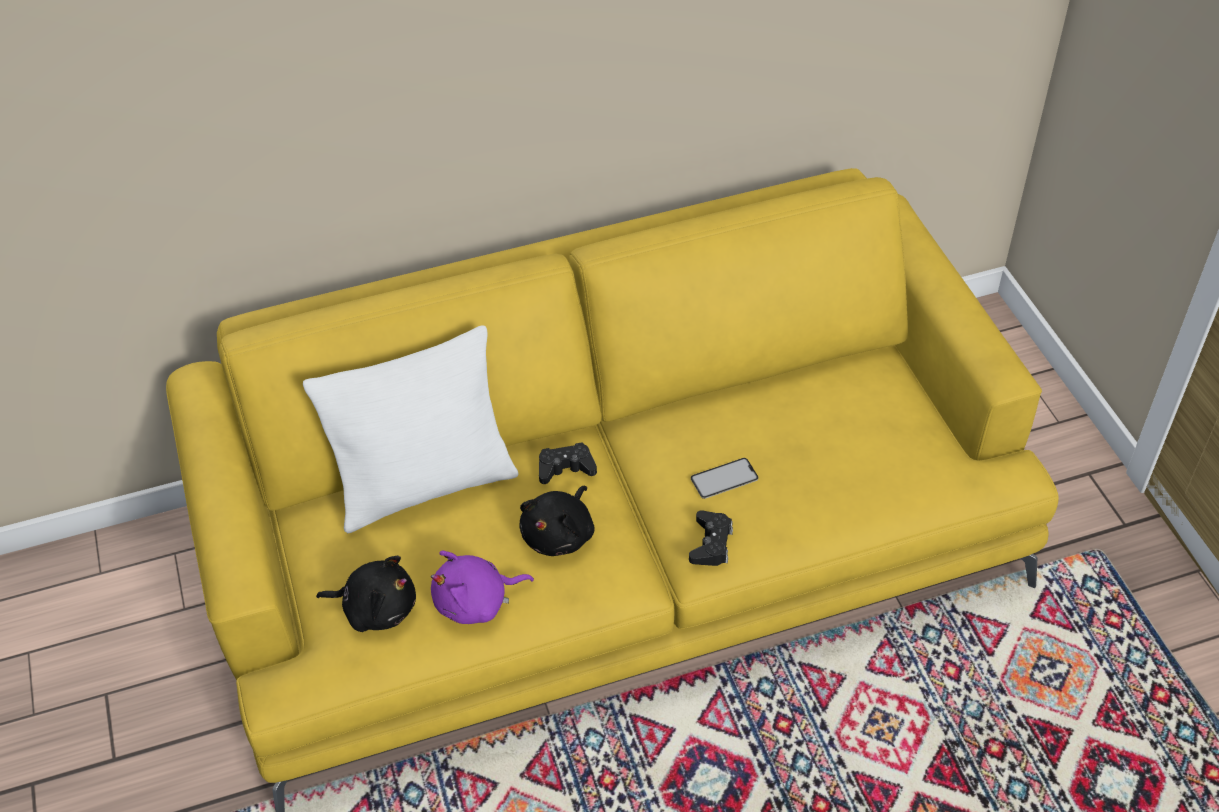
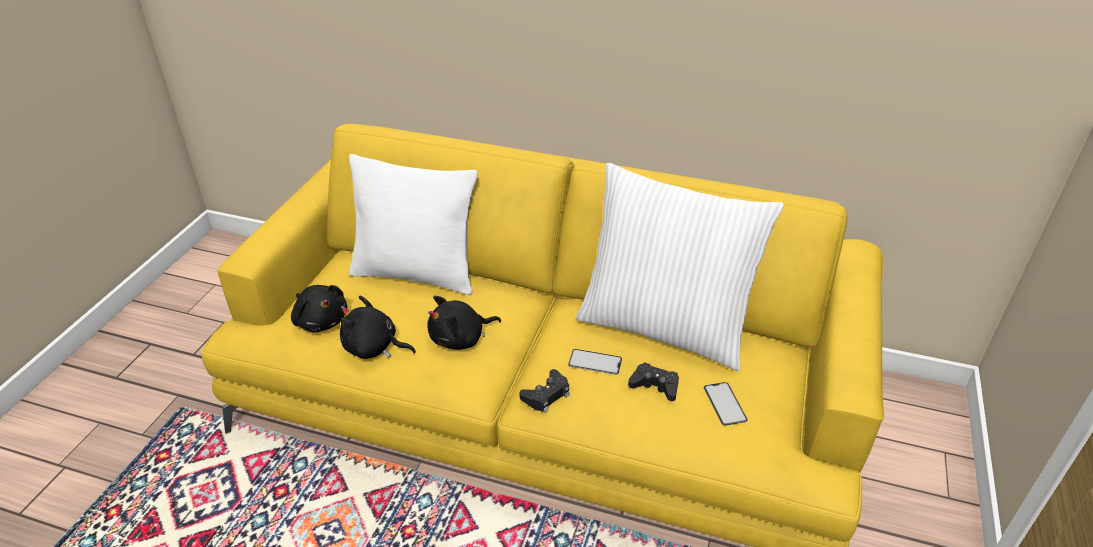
camera: 35 degrees right, 10 degrees down
(476, 602) = (373, 348): purple plush toy -> black plush toy
(565, 468) = (503, 305): black game controller -> black game controller (655, 386)
(754, 398) = (664, 327): none -> white pillow
(880, 451) = (725, 404): none -> phone

